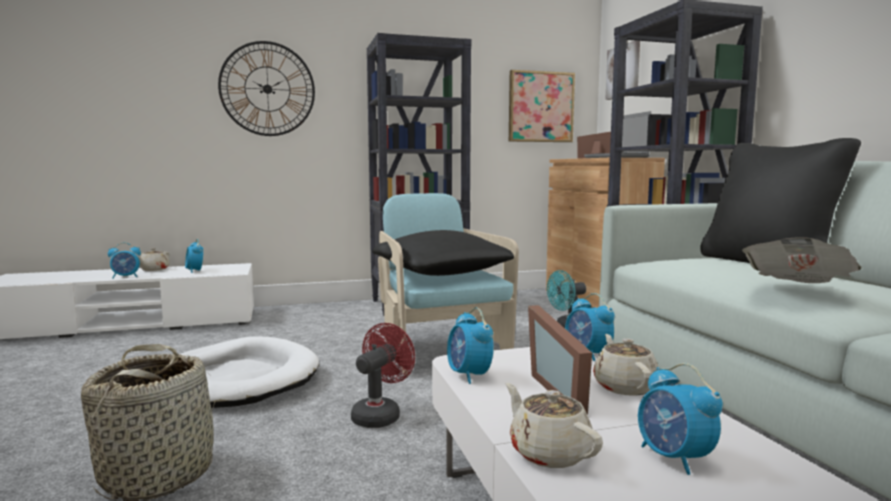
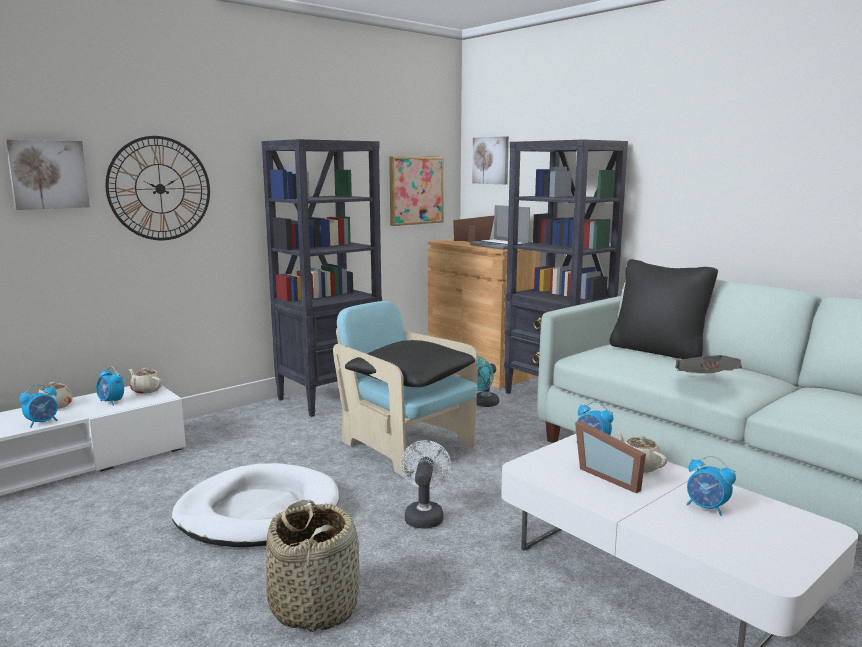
camera: 25 degrees left, 5 degrees up
(170, 71) = (48, 174): none -> picture
(380, 414) = (424, 515): red fan -> white fan
(469, 375) = (544, 477): alarm clock -> none
(549, 452) = (649, 520): beige teapot -> beige teapot (146, 390)

